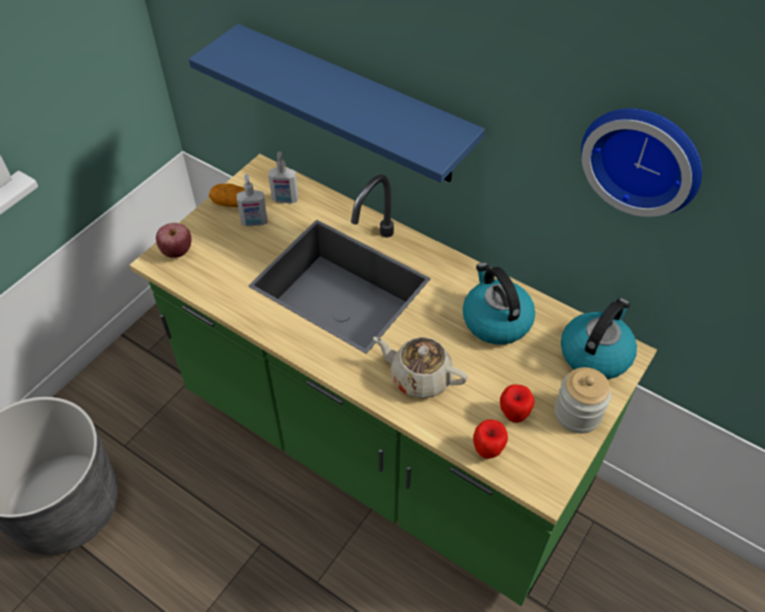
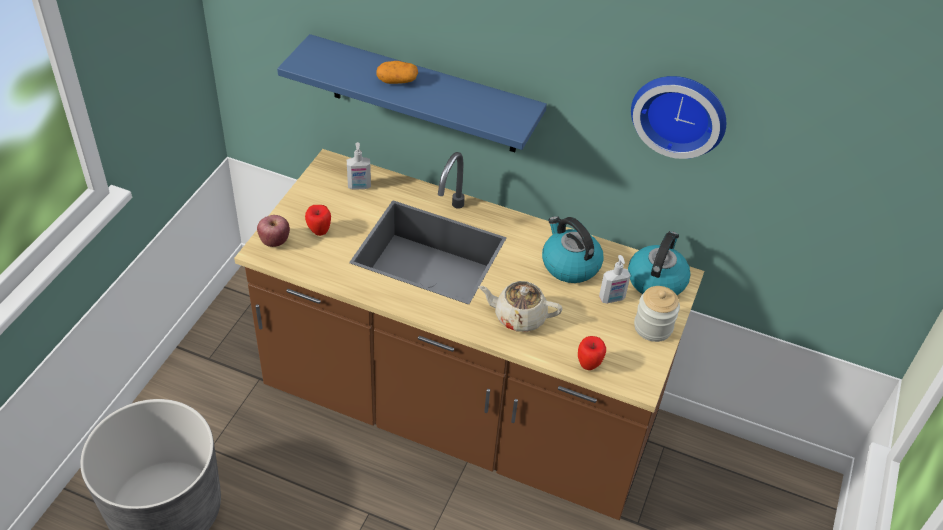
camera: 15 degrees left, 5 degrees down
(231, 203) = (310, 194): potato -> potato (397, 81)
(254, 222) = (337, 209): soap dispenser -> soap dispenser (612, 299)
(382, 445) = (460, 411): green counter -> brown counter
(513, 415) = (603, 335): apple -> apple (319, 232)

